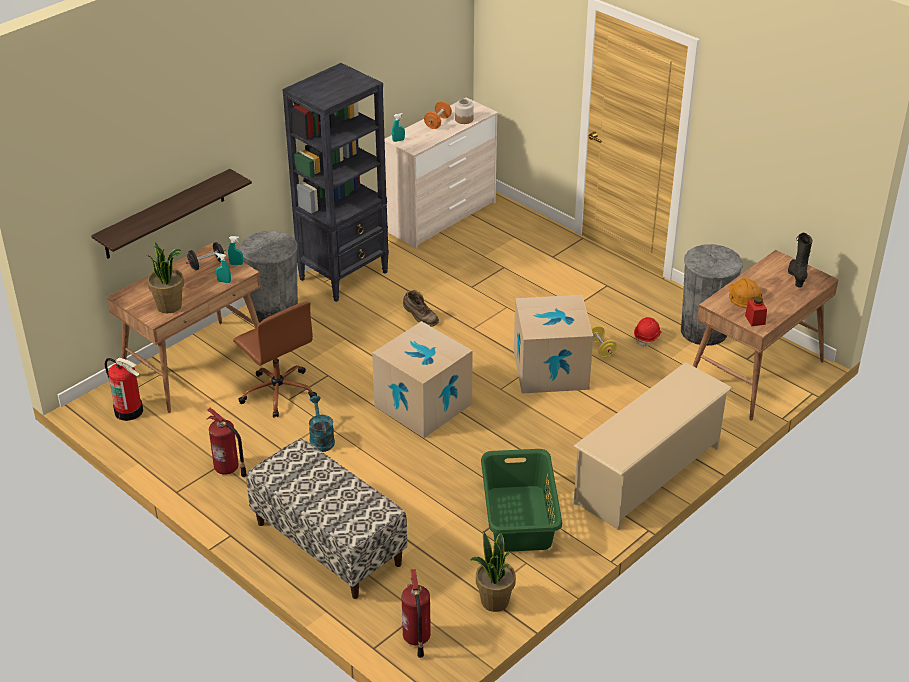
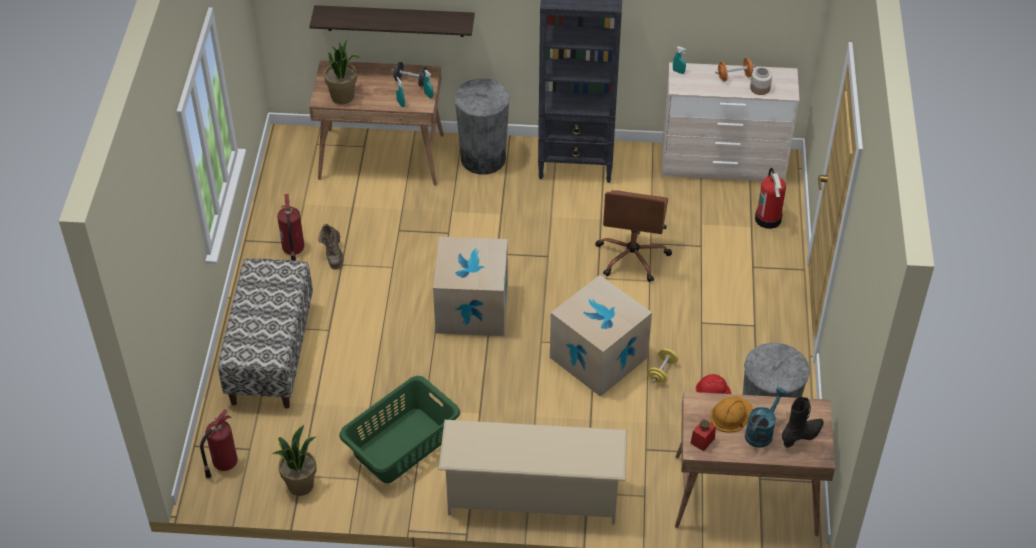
camera: 50 degrees right, 10 degrees up
(129, 411) = (300, 159): fire extinguisher -> fire extinguisher (768, 219)
(278, 392) = (400, 219): brown office chair -> brown office chair (632, 256)
(321, 439) = (374, 277): turquoise watering can -> turquoise watering can (761, 431)
(419, 319) = (573, 239): brown boot -> brown boot (333, 255)

